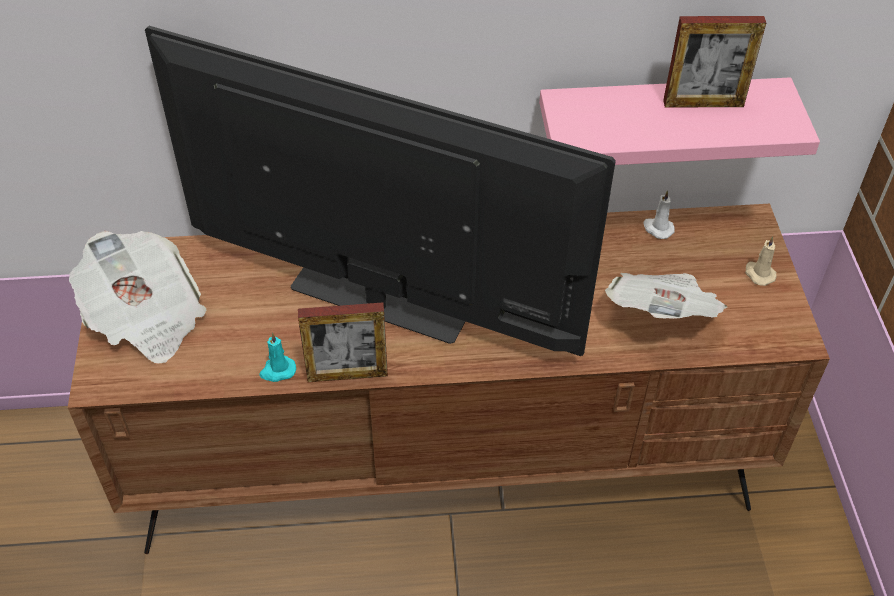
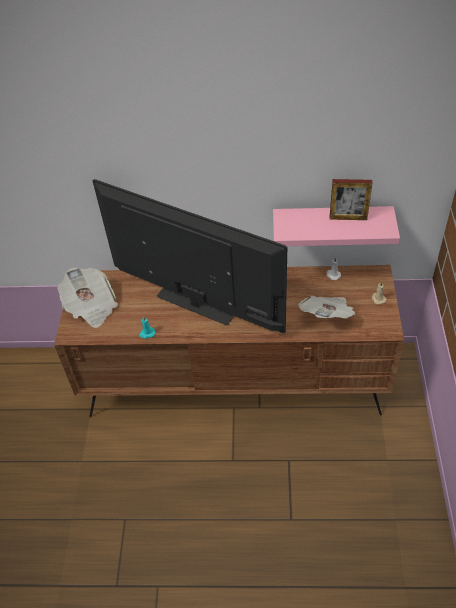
camera: 10 degrees right, 0 degrees up
(347, 374) = (178, 337): picture frame -> none

